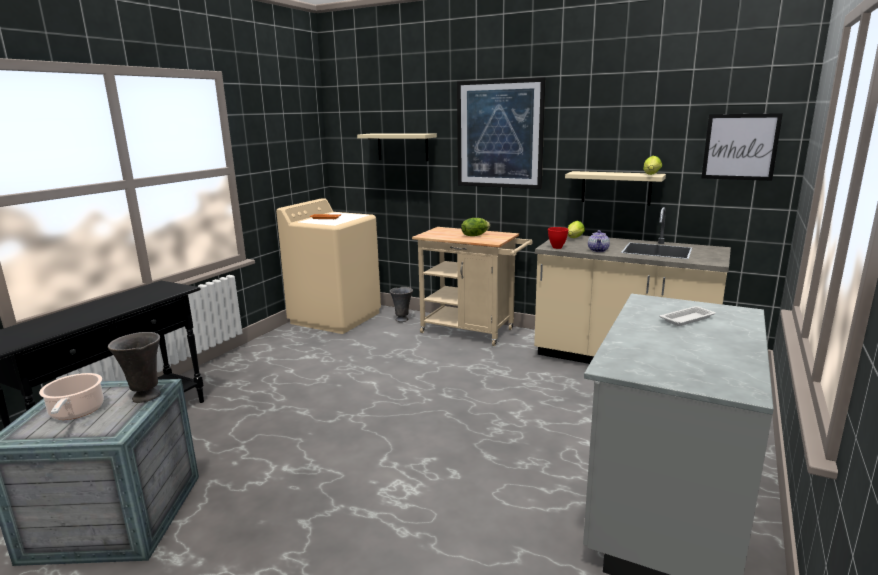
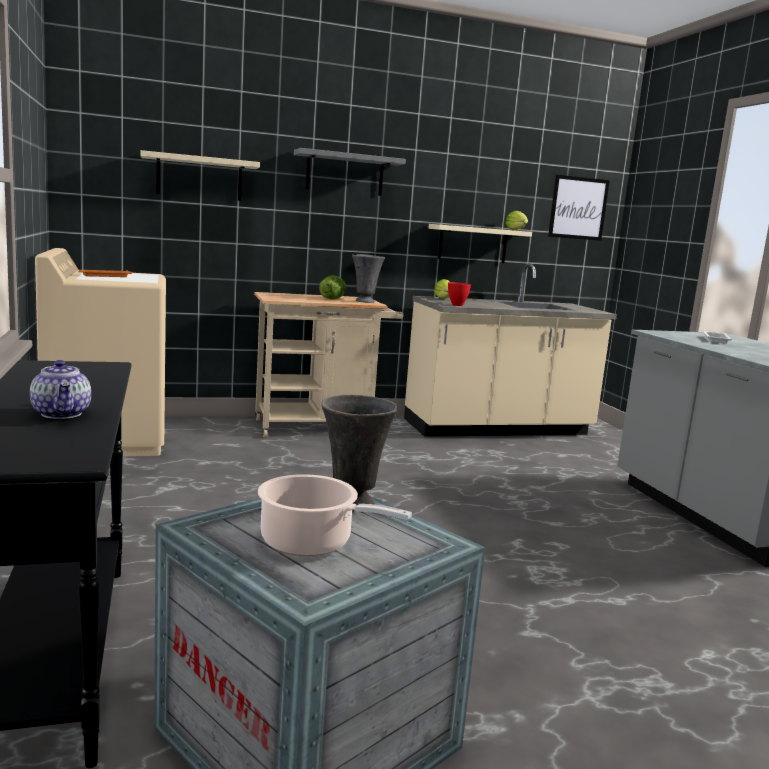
camera: 45 degrees left, 5 degrees down
(402, 319) = (210, 428): grey vase -> grey vase (365, 301)
(499, 134) = (345, 174): picture -> grey shelf
(598, 250) = (497, 306): teapot -> teapot (62, 414)

